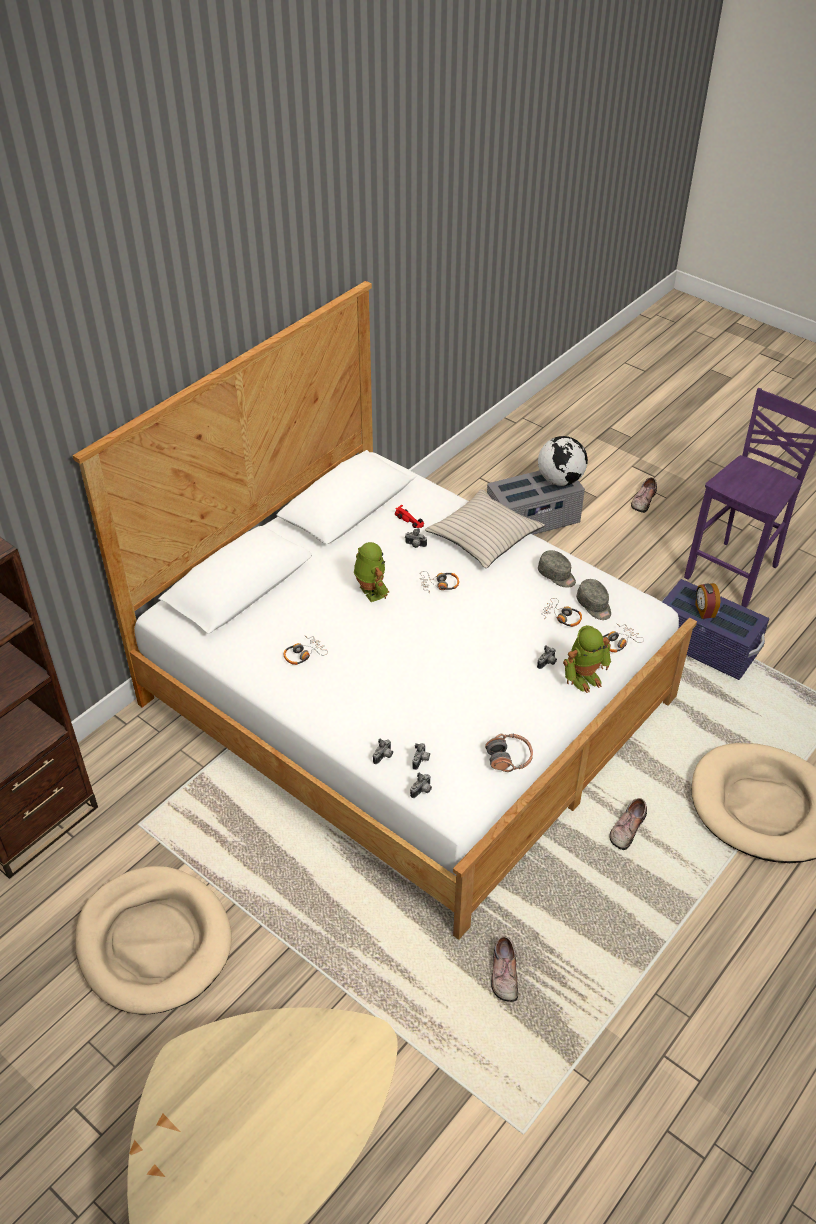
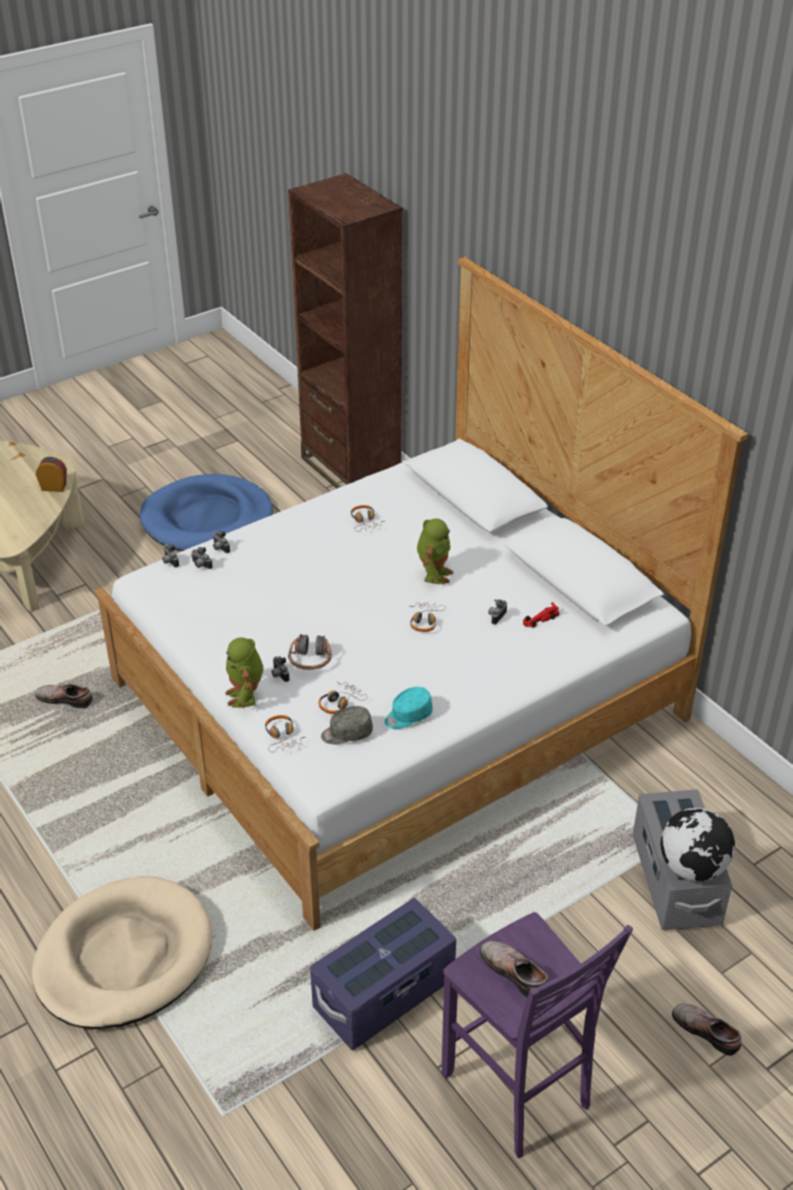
camera: 105 degrees right, 5 degrees down
(154, 942) = (207, 519): beige dog bed -> blue dog bed
(370, 592) = (434, 574): toy robot -> toy robot turned 60 degrees counterclockwise
(483, 537) = (495, 673): beige pillow -> none
(509, 758) = (175, 620): headphones -> headphones (310, 660)
(557, 575) = (408, 716): grey cap -> turquoise cap
(626, 828) = (161, 825): shoe -> shoe (516, 972)
(704, 610) = (388, 941): alarm clock -> alarm clock (54, 487)

